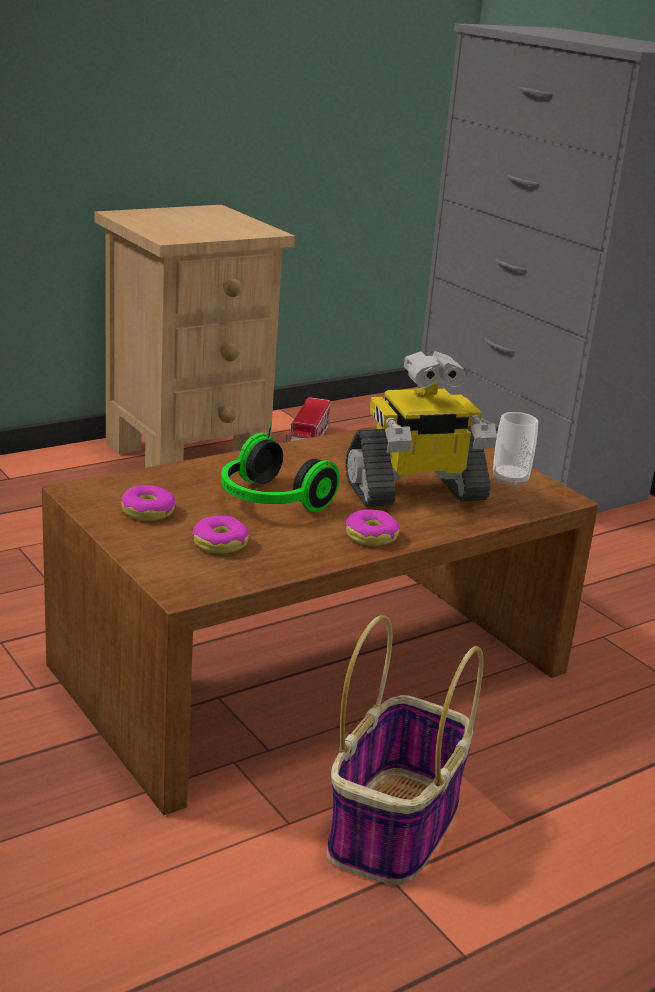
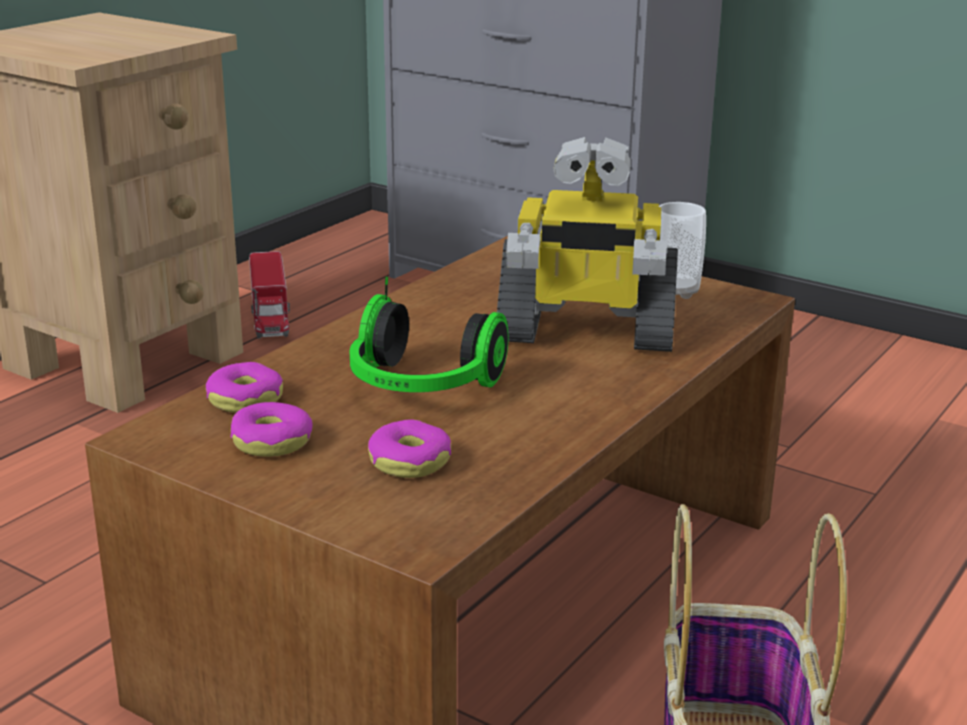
camera: 20 degrees left, 0 degrees up
(371, 536) = (588, 401): donut -> donut (245, 399)
(415, 492) = (584, 332): toy robot -> toy robot turned 45 degrees clockwise

